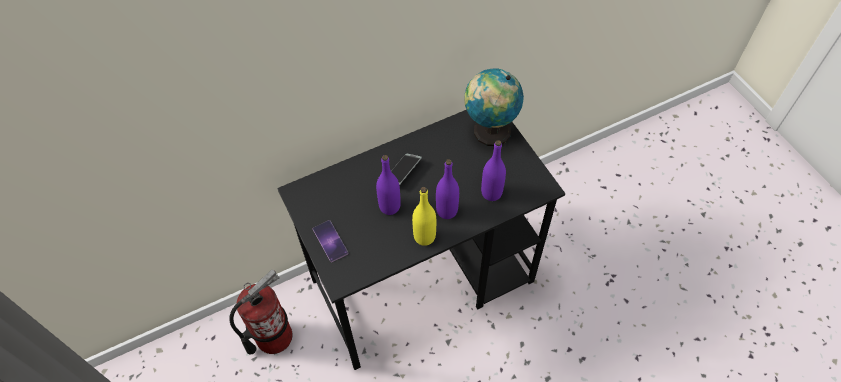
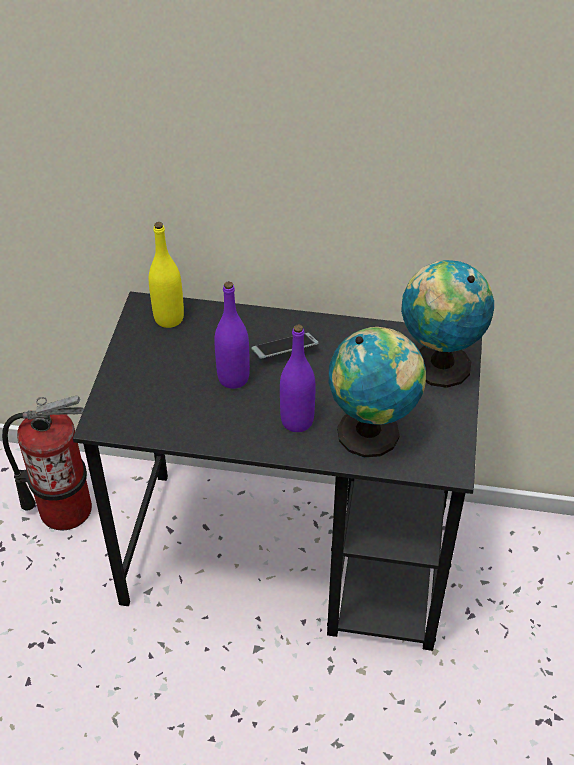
camera: 35 degrees right, 10 degrees down
(330, 241) = (132, 375): phone -> none
(424, 236) = (242, 433): yellow bottle -> yellow bottle (169, 318)
(491, 193) = (373, 433): purple bottle -> globe

